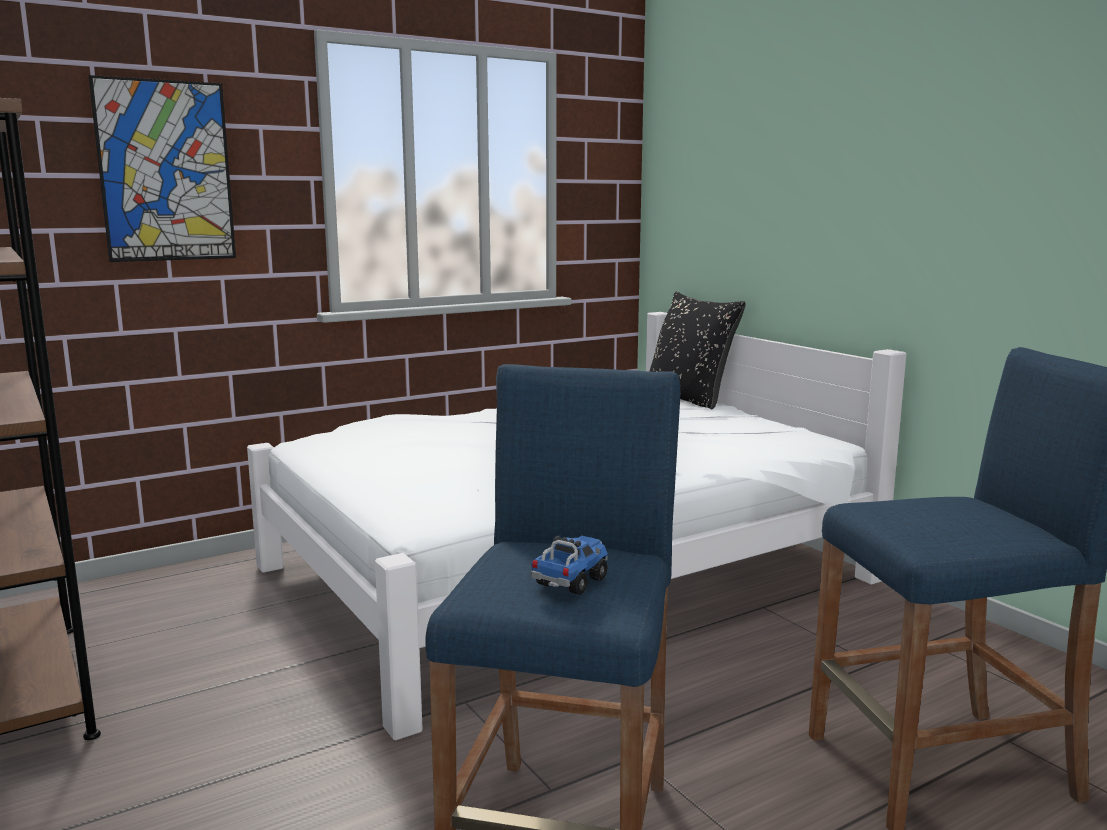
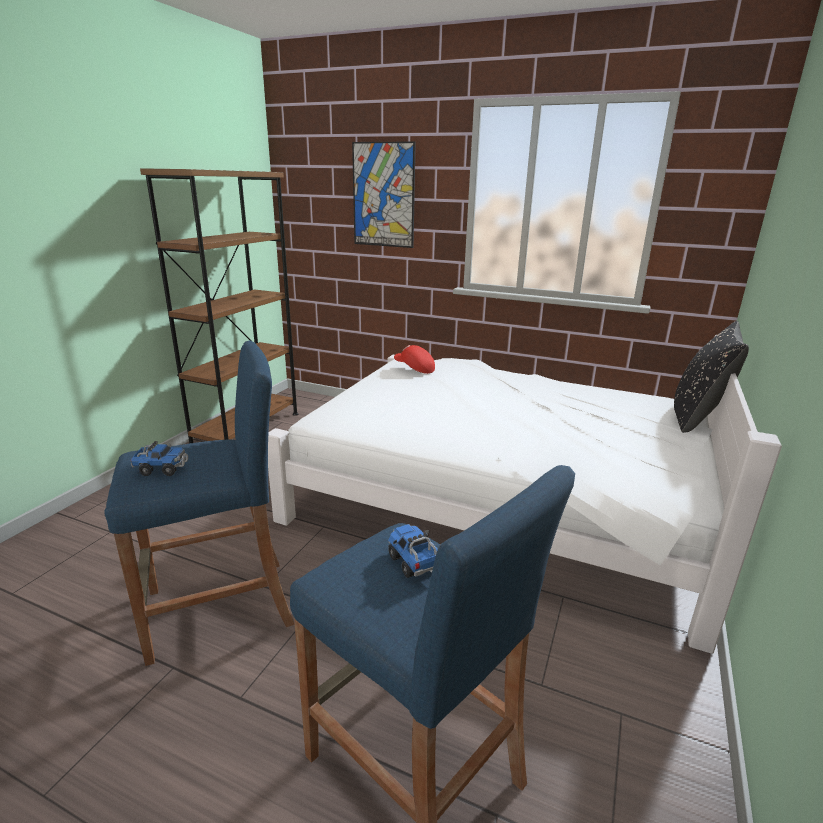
camera: 55 degrees right, 10 degrees up
(355, 442) = (414, 369): none -> red cap
(926, 507) = (414, 562): none -> toy truck

